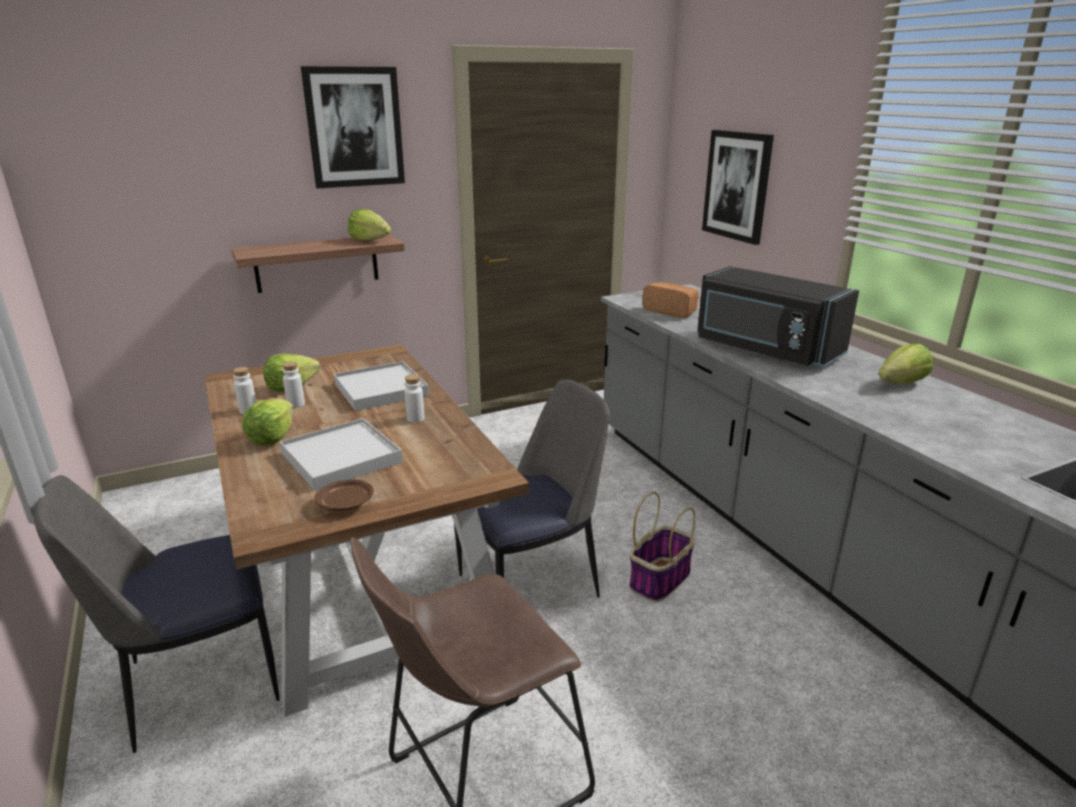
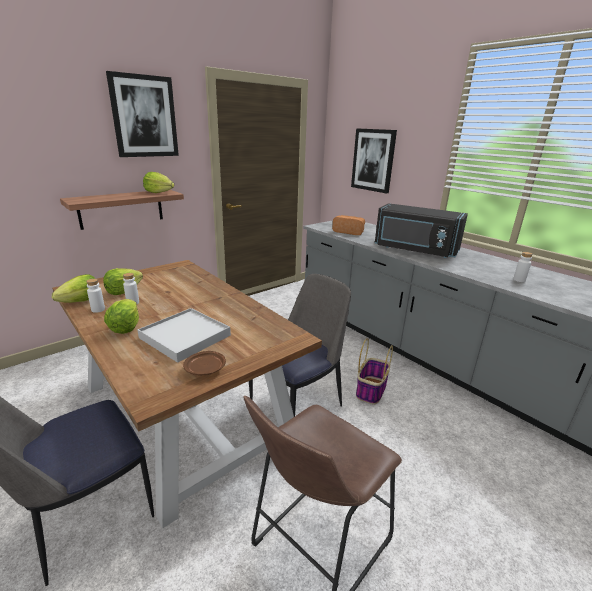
camera: 15 degrees left, 0 degrees up
(380, 389) = (189, 288): white tray -> none
(415, 419) = (223, 305): white bottle -> white bottle (519, 280)
(901, 383) = (497, 263): lettuce -> lettuce (81, 301)

